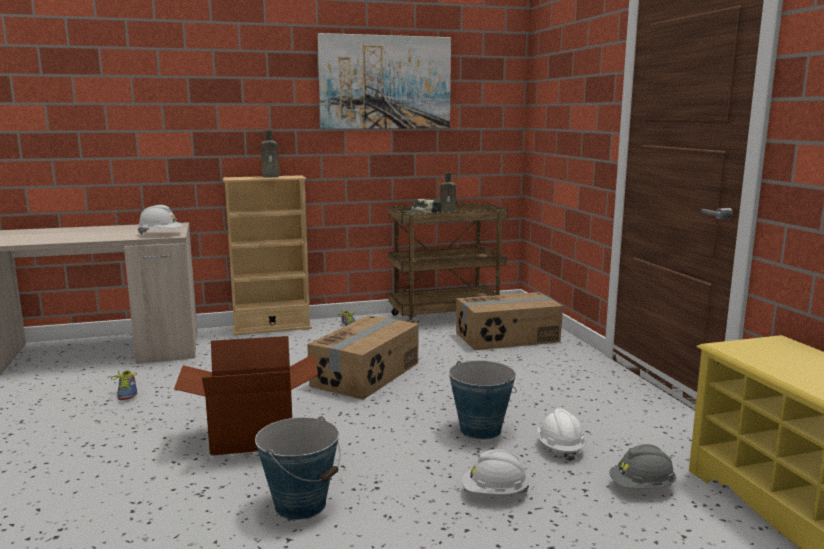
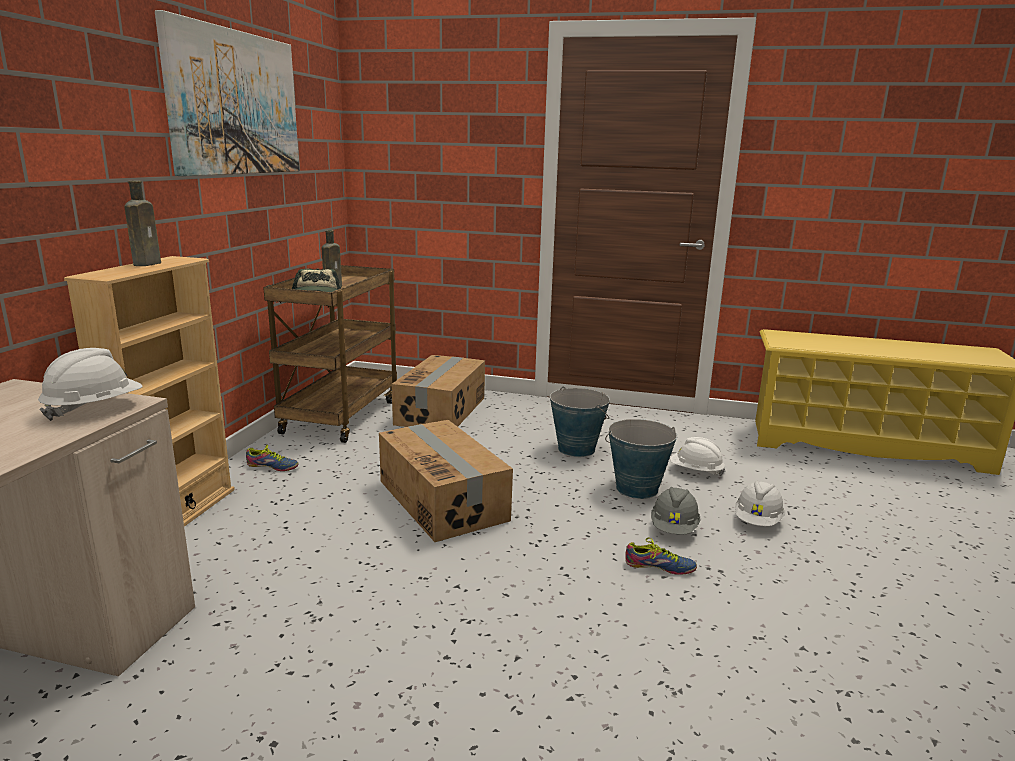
camera: 60 degrees left, 5 degrees up
(125, 393) = (253, 711): shoe -> shoe (660, 568)
(253, 437) = (547, 617): cardboard box -> none
(300, 504) = (735, 623): bucket -> bucket (576, 449)
(642, 487) = (774, 468): grey hard hat -> grey hard hat (674, 528)

